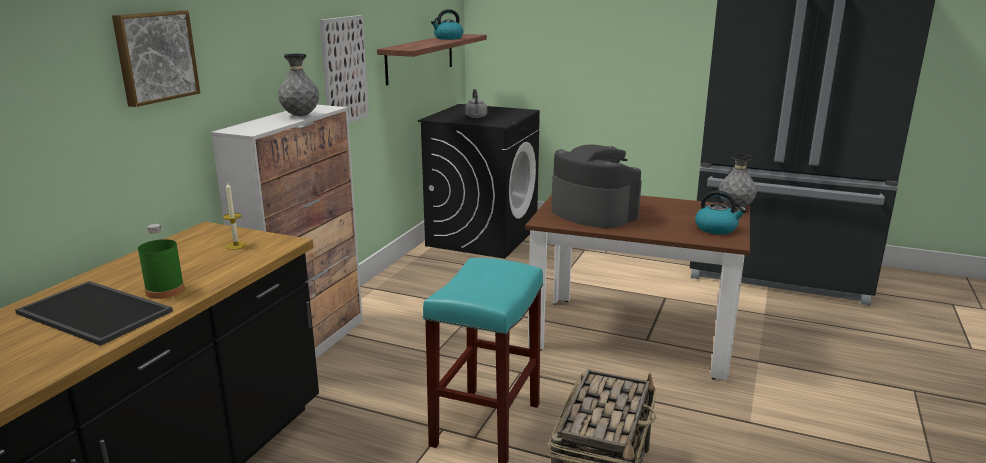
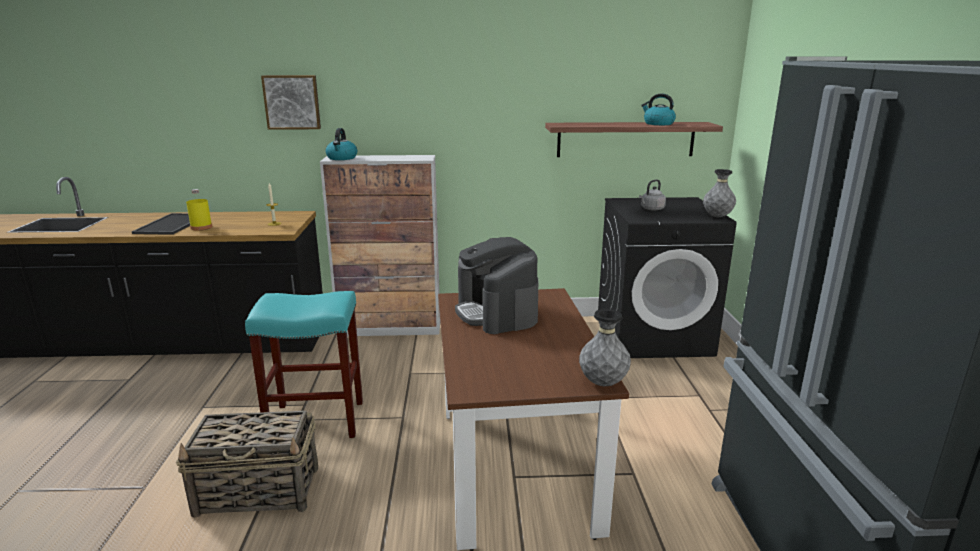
camera: 65 degrees right, 0 degrees up
(165, 290) = (201, 227): green bottle -> yellow bottle
(300, 116) = (389, 158): grey vase -> grey vase (717, 216)
(344, 71) = (491, 135): picture -> none
(592, 213) = (496, 313): coffee machine -> coffee machine turned 135 degrees clockwise
(716, 229) = (506, 378): kettle -> kettle (342, 158)

